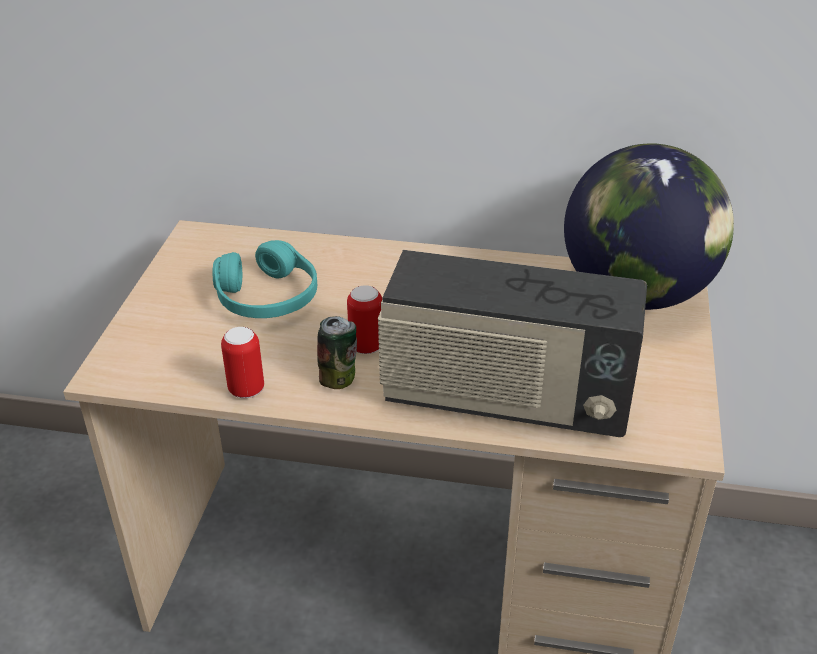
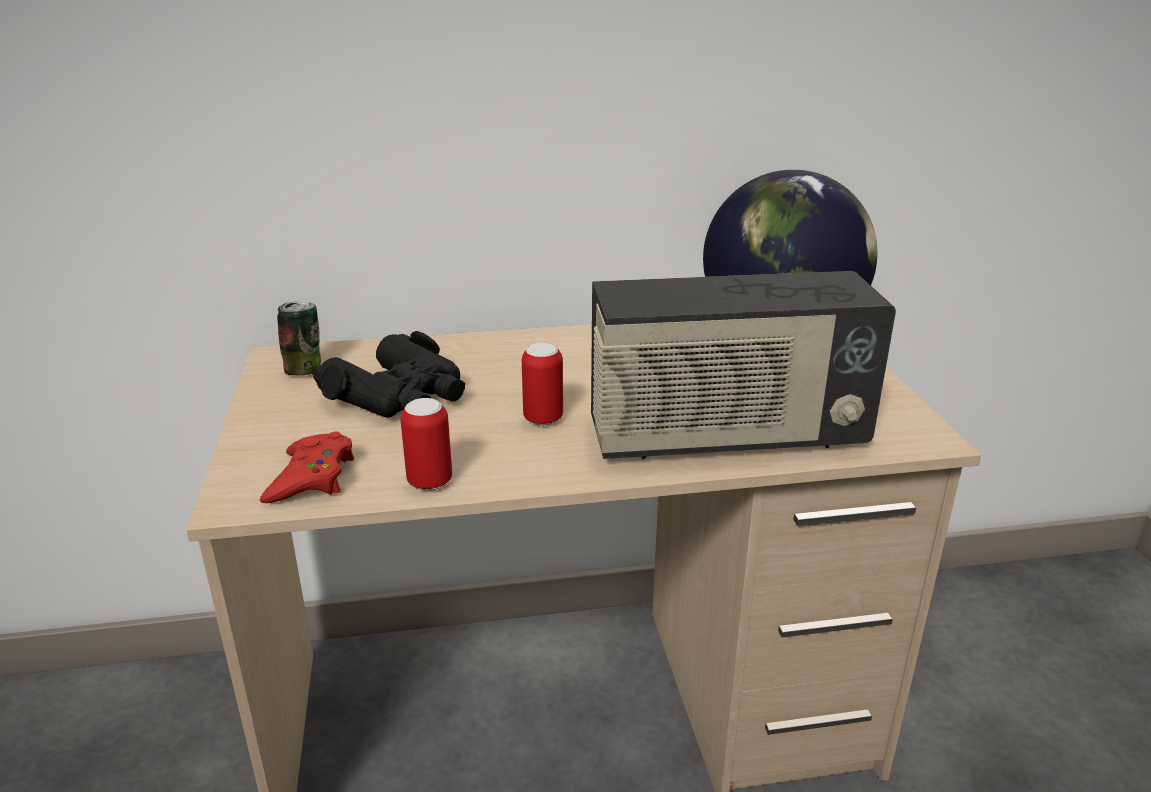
camera: 20 degrees left, 10 degrees down
(165, 365) = (311, 477): none -> red game controller
(267, 297) = (400, 396): turquoise headphones -> black binoculars
(339, 379) = (533, 452): can -> can (305, 370)

